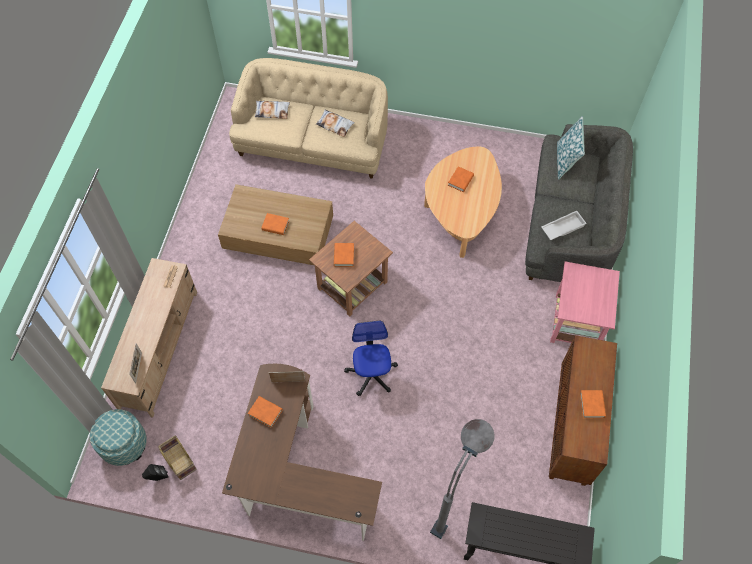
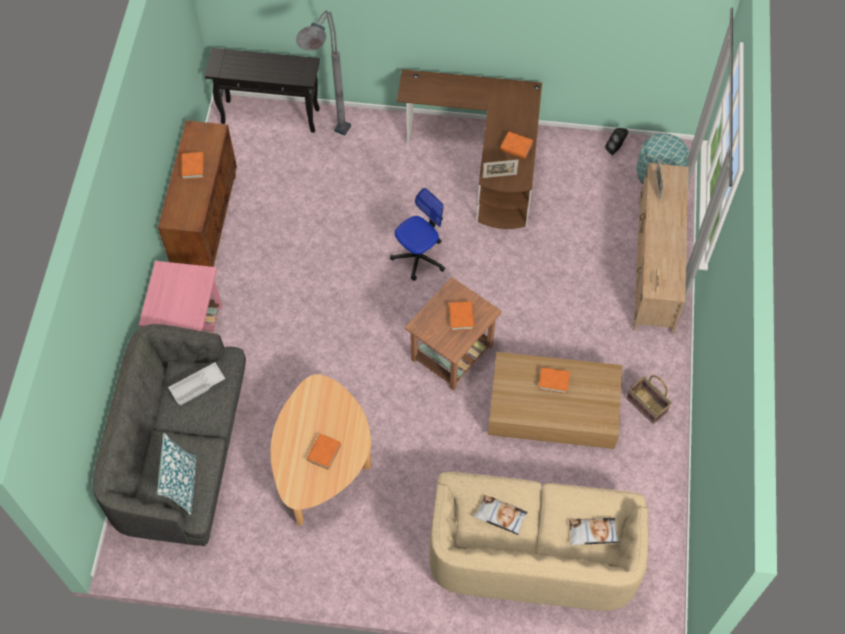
camera: 175 degrees right, 0 degrees up
(179, 461) = (599, 164): basket -> basket (647, 405)
(371, 374) = (419, 257): office chair -> office chair turned 120 degrees counterclockwise

